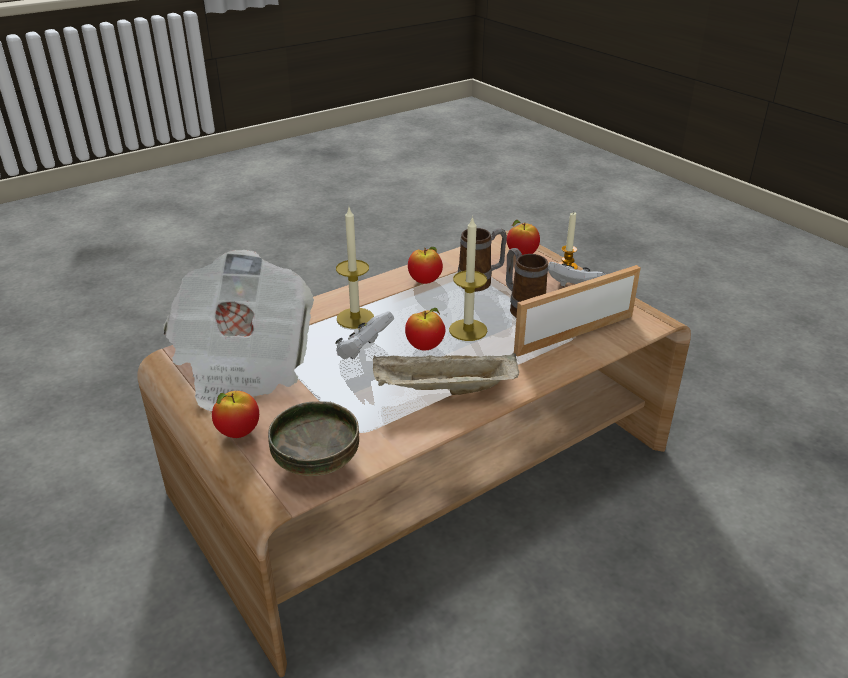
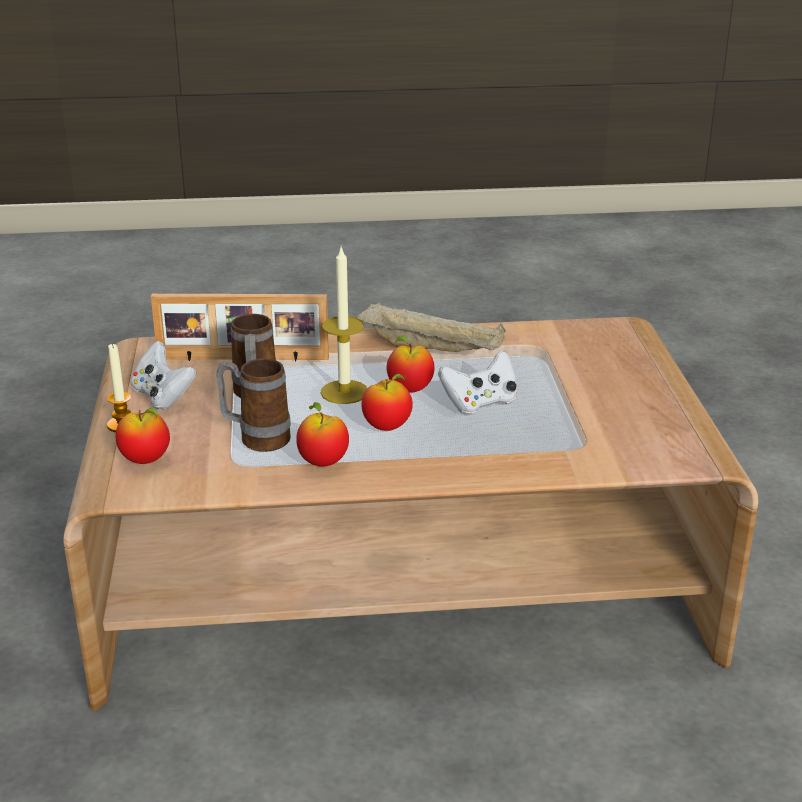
camera: 150 degrees left, 5 degrees down
(238, 432) = (651, 371): apple -> apple (387, 427)
(243, 363) = (625, 429): newspaper -> none
(317, 461) = (588, 336): bowl -> none
(355, 318) = (459, 441): candle -> none

